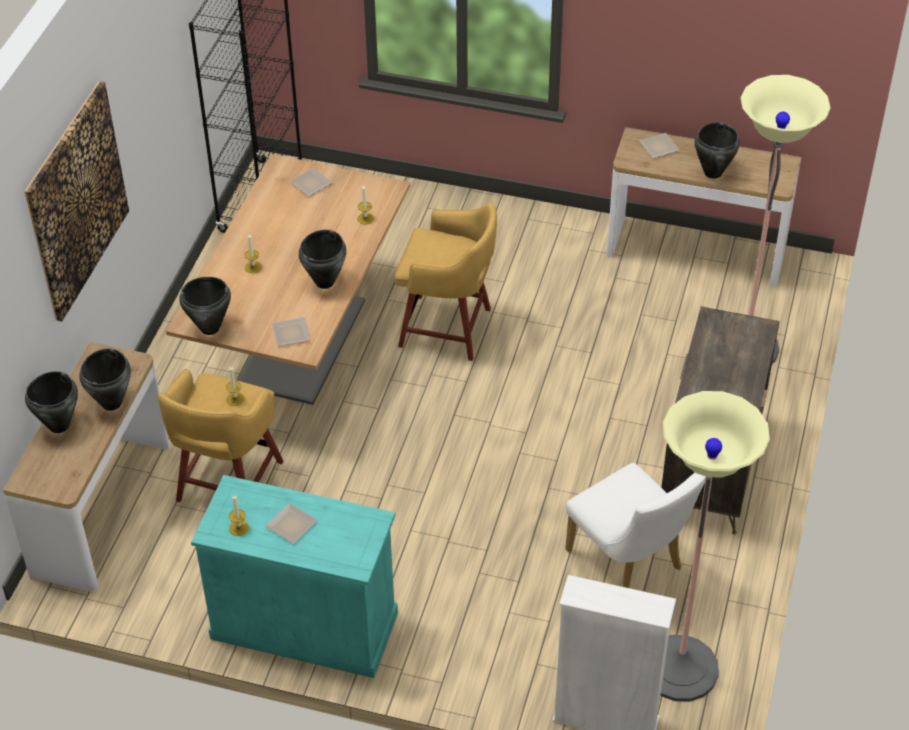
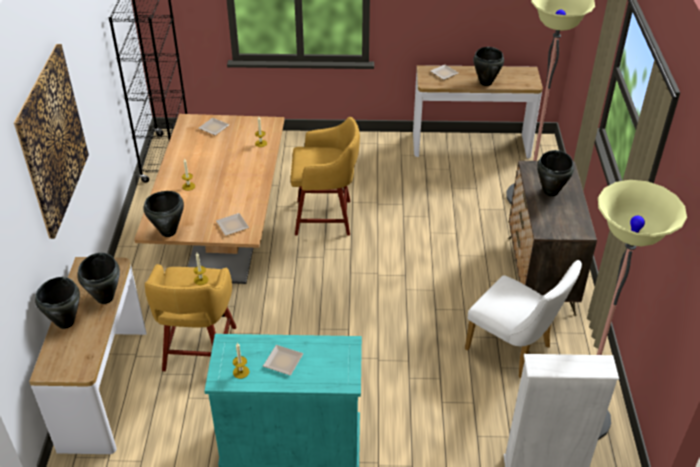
camera: 15 degrees left, 5 degrees down
(325, 282) = (246, 187): black cooking pot -> black cooking pot (551, 191)

